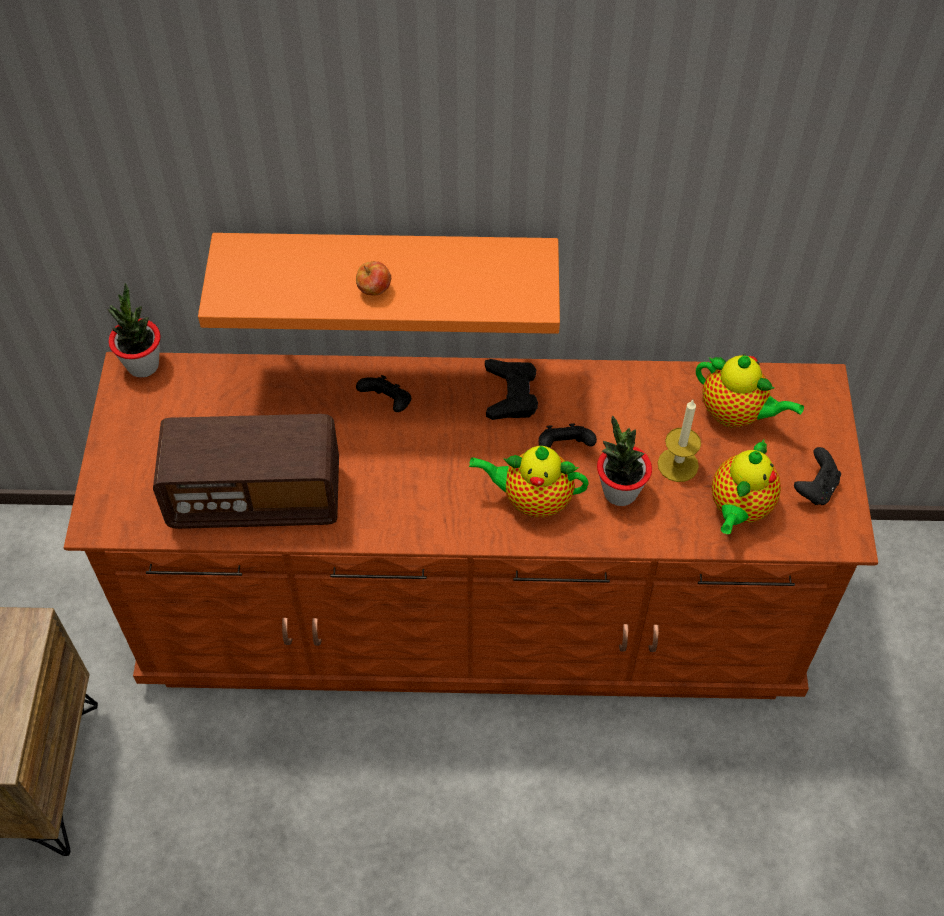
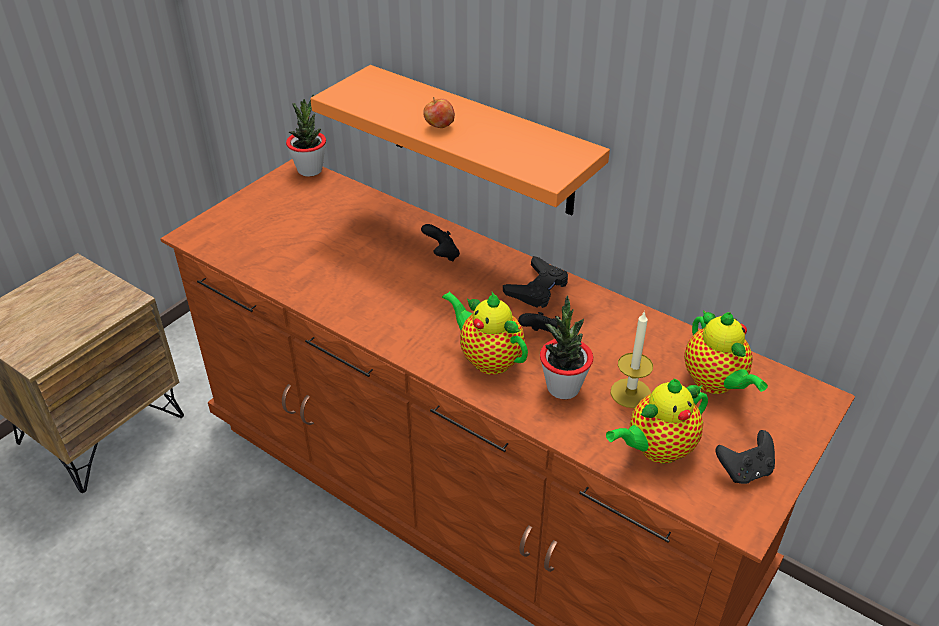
camera: 35 degrees right, 15 degrees down
(255, 498) = (298, 266): radio -> none

